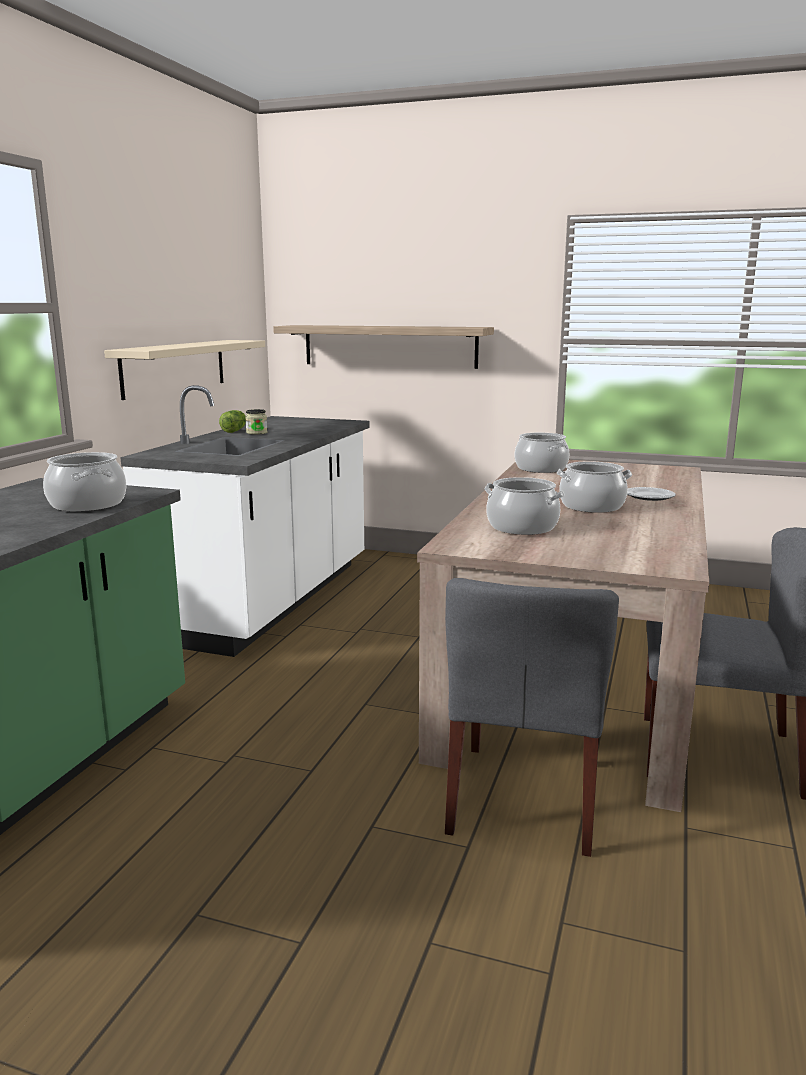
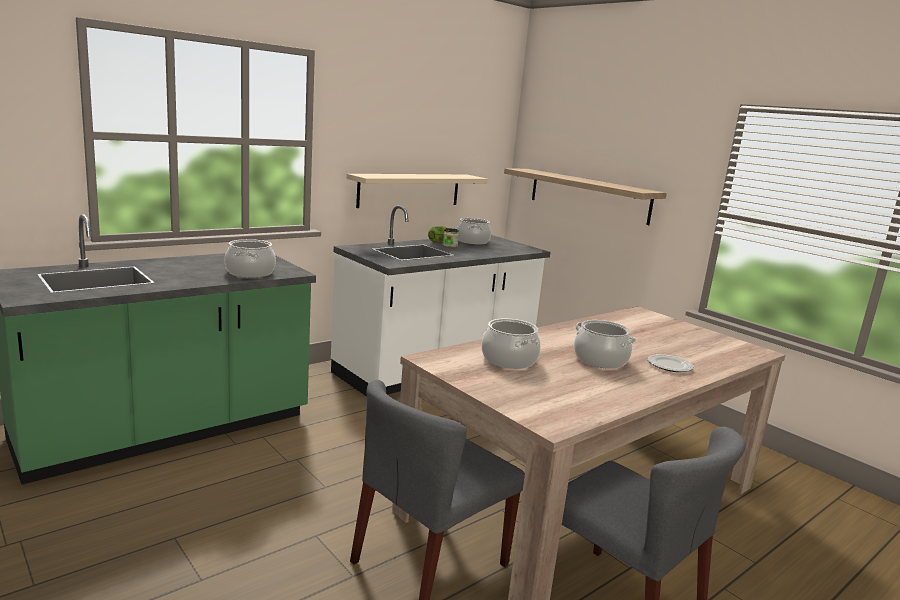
camera: 30 degrees right, 0 degrees up
(540, 468) = (630, 320): cooking pot -> cooking pot (472, 241)

